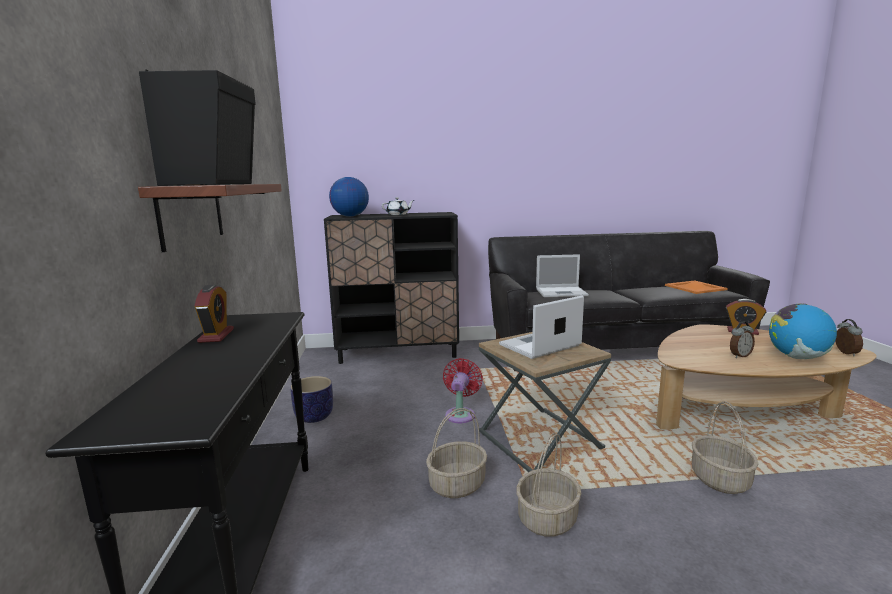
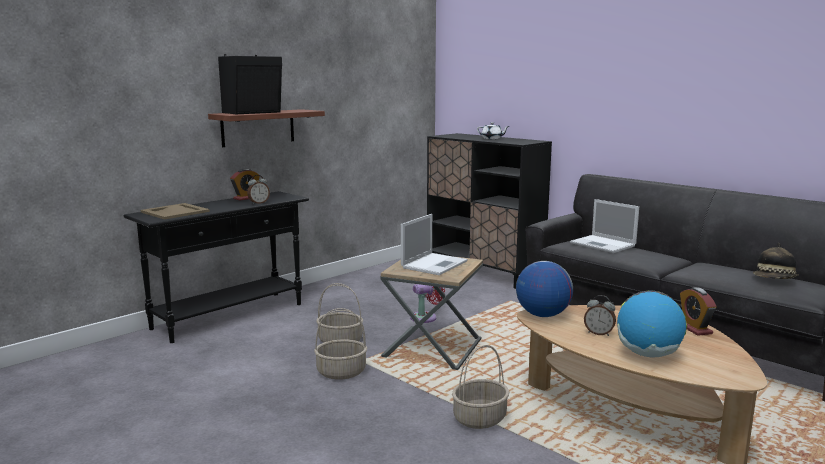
camera: 50 degrees right, 0 degrees up
(174, 396) = (175, 212): none -> beige tray
(314, 416) = (353, 285): planter -> none
(350, 216) = (453, 136): globe -> globe (542, 315)
(539, 346) = (435, 264): laptop -> laptop turned 105 degrees clockwise
(695, 287) = (775, 280): orange tray -> hat
(845, 353) = (718, 374): alarm clock -> alarm clock (258, 203)

